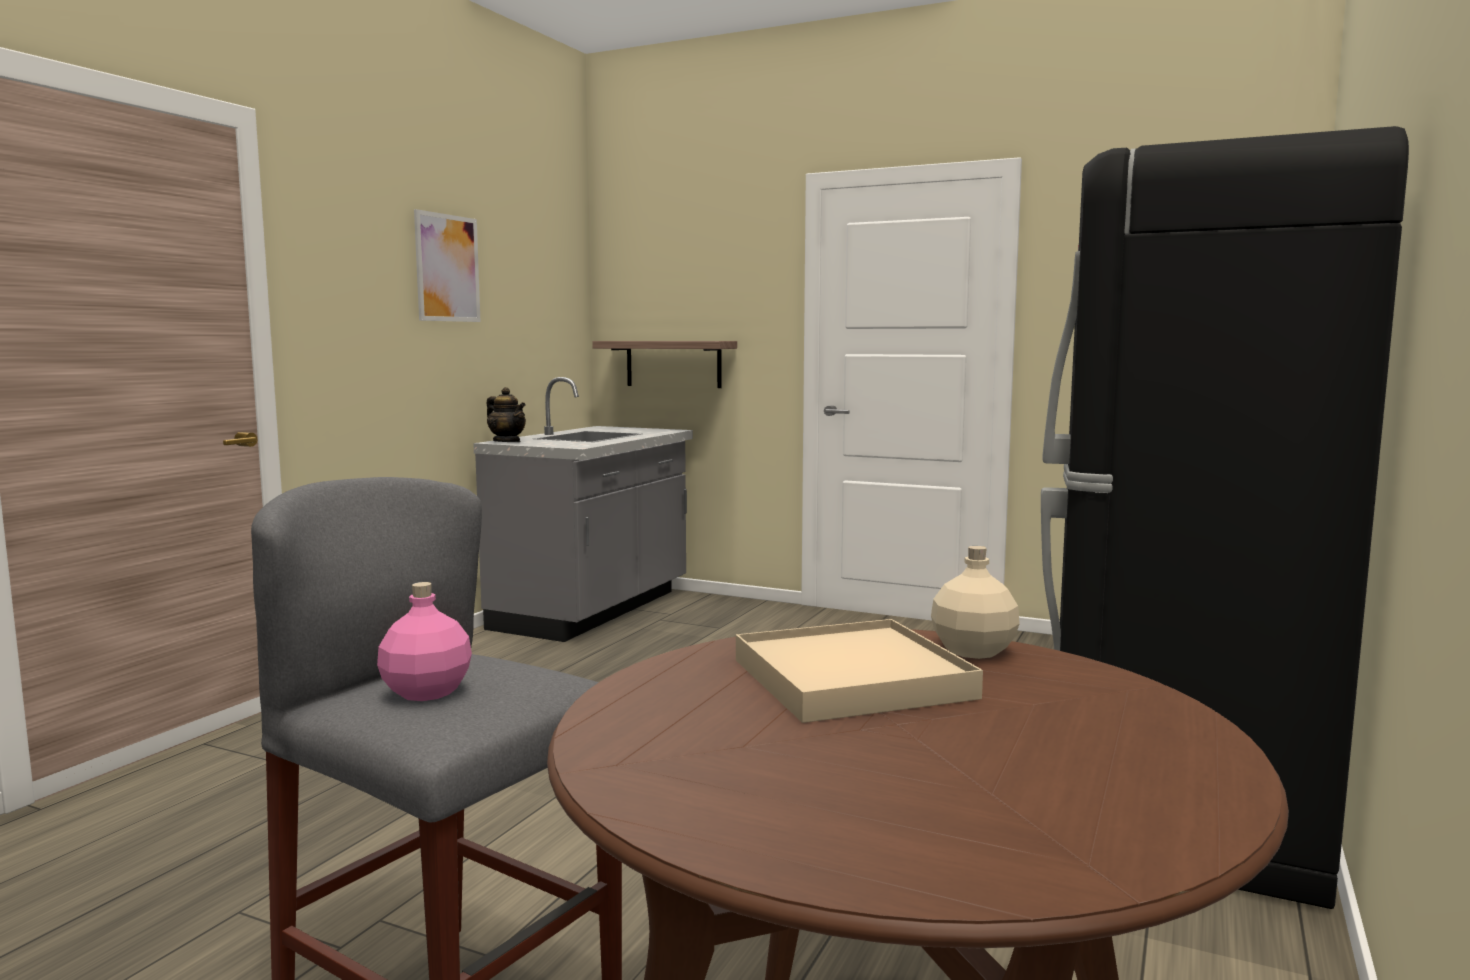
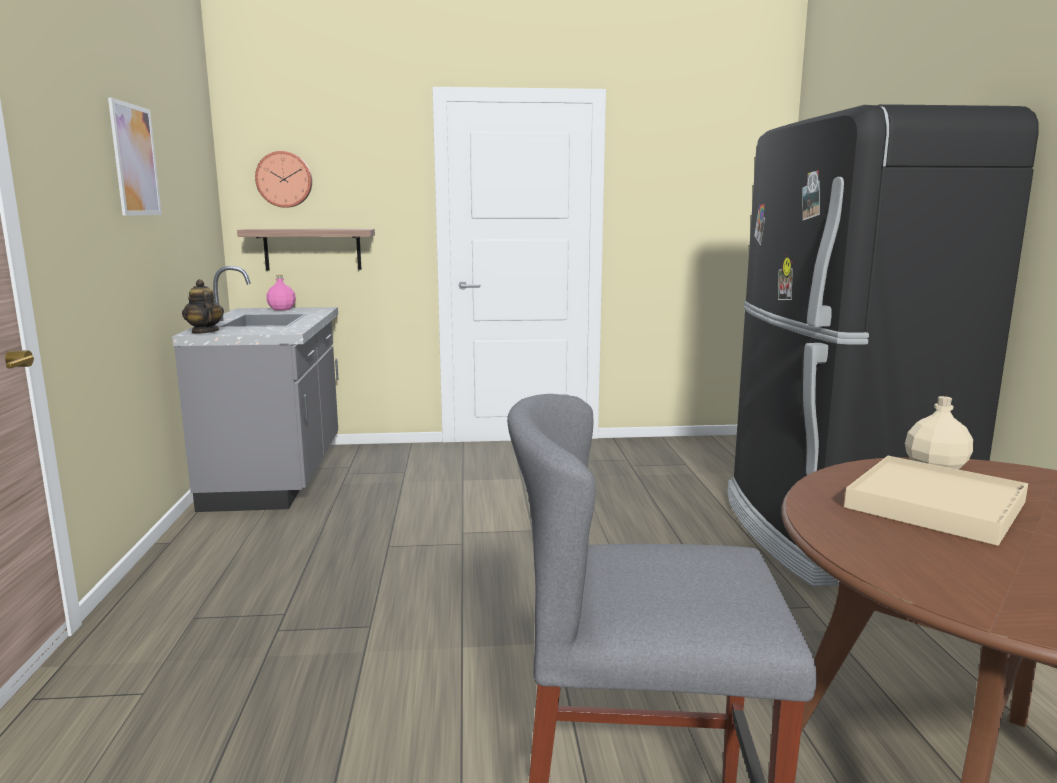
camera: 30 degrees left, 5 degrees up
(426, 692) = (673, 590): pink bottle -> pink bottle (282, 309)
(507, 442) = (204, 332): teapot -> teapot turned 135 degrees counterclockwise
(650, 287) = (284, 179): none -> wall clock

